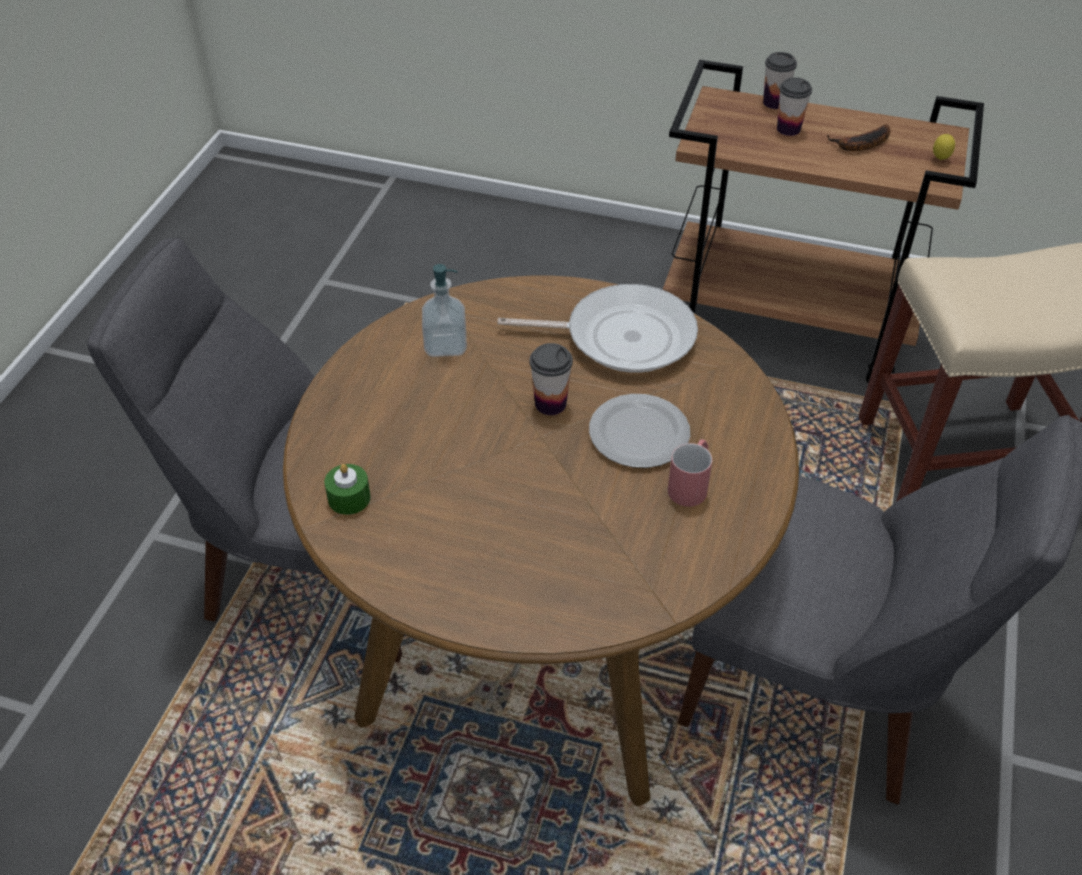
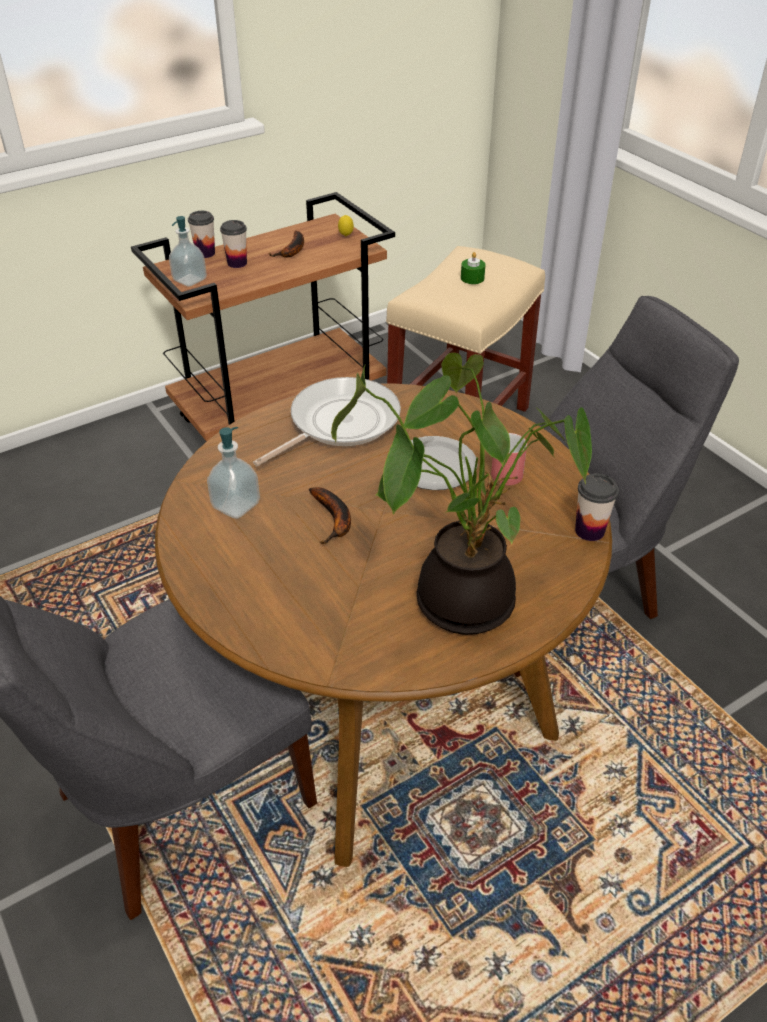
camera: 50 degrees left, 5 degrees down
(349, 498) = (327, 640): green candle -> green candle (472, 278)
(485, 553) = (461, 596): none -> potted plant
(492, 413) = (334, 520): none -> banana
(550, 404) = (359, 488): cup -> cup (589, 531)
(722, 122) = (190, 280): none -> soap dispenser

